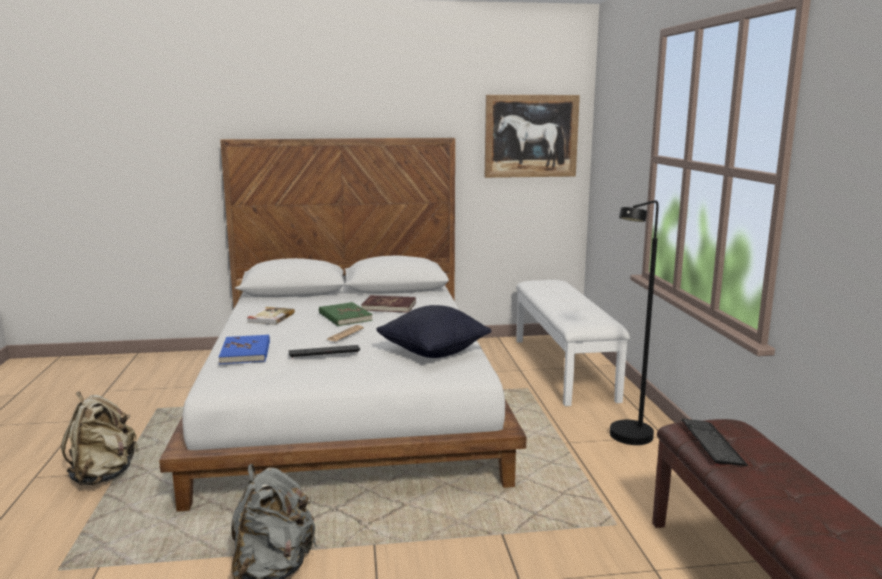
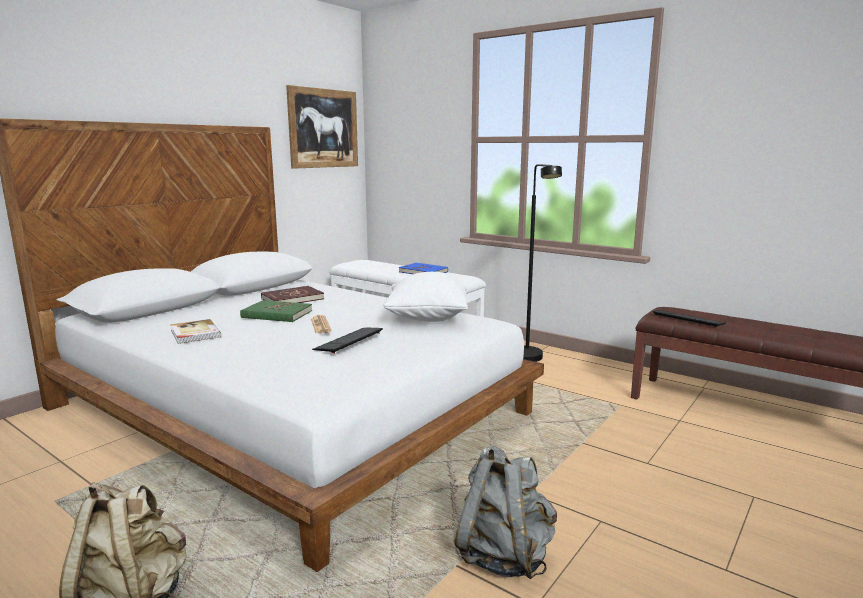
camera: 45 degrees left, 0 degrees up
(246, 352) = (272, 363): blue book -> blue book (423, 272)
(433, 352) = (427, 318): black pillow -> white pillow

